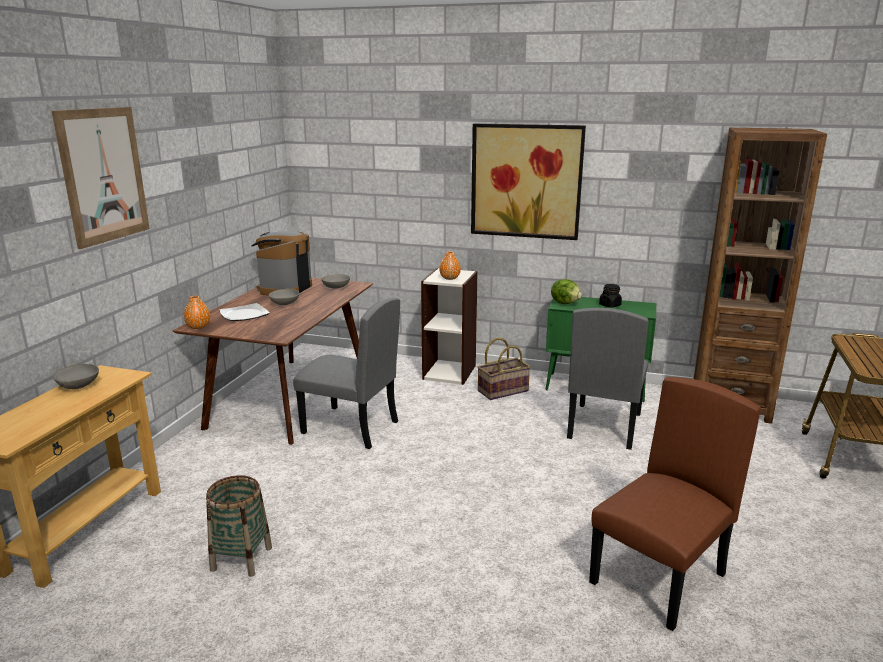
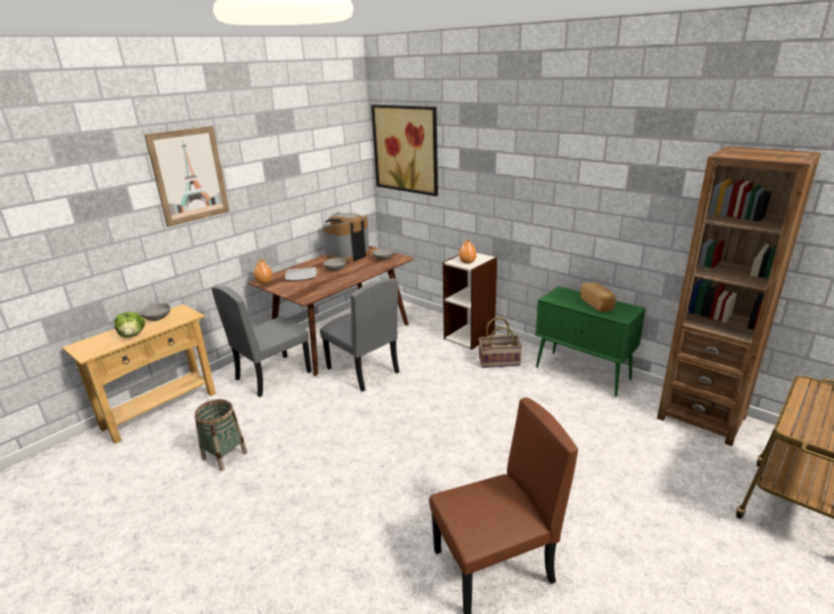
camera: 25 degrees right, 5 degrees up
(526, 181) = (538, 184): picture -> picture (405, 149)
(565, 303) = (558, 296): lettuce -> lettuce (132, 335)
(603, 426) = (559, 412): grey chair -> grey chair (273, 375)
(610, 305) = (597, 304): black jar -> bread

